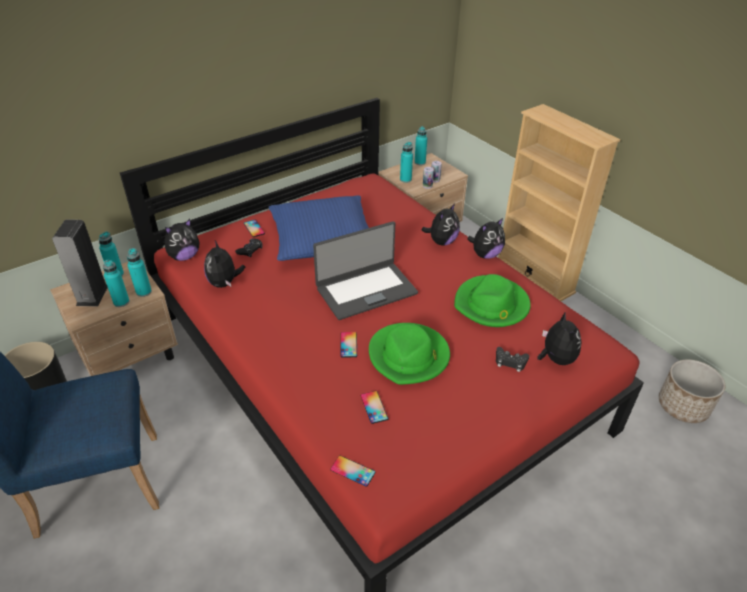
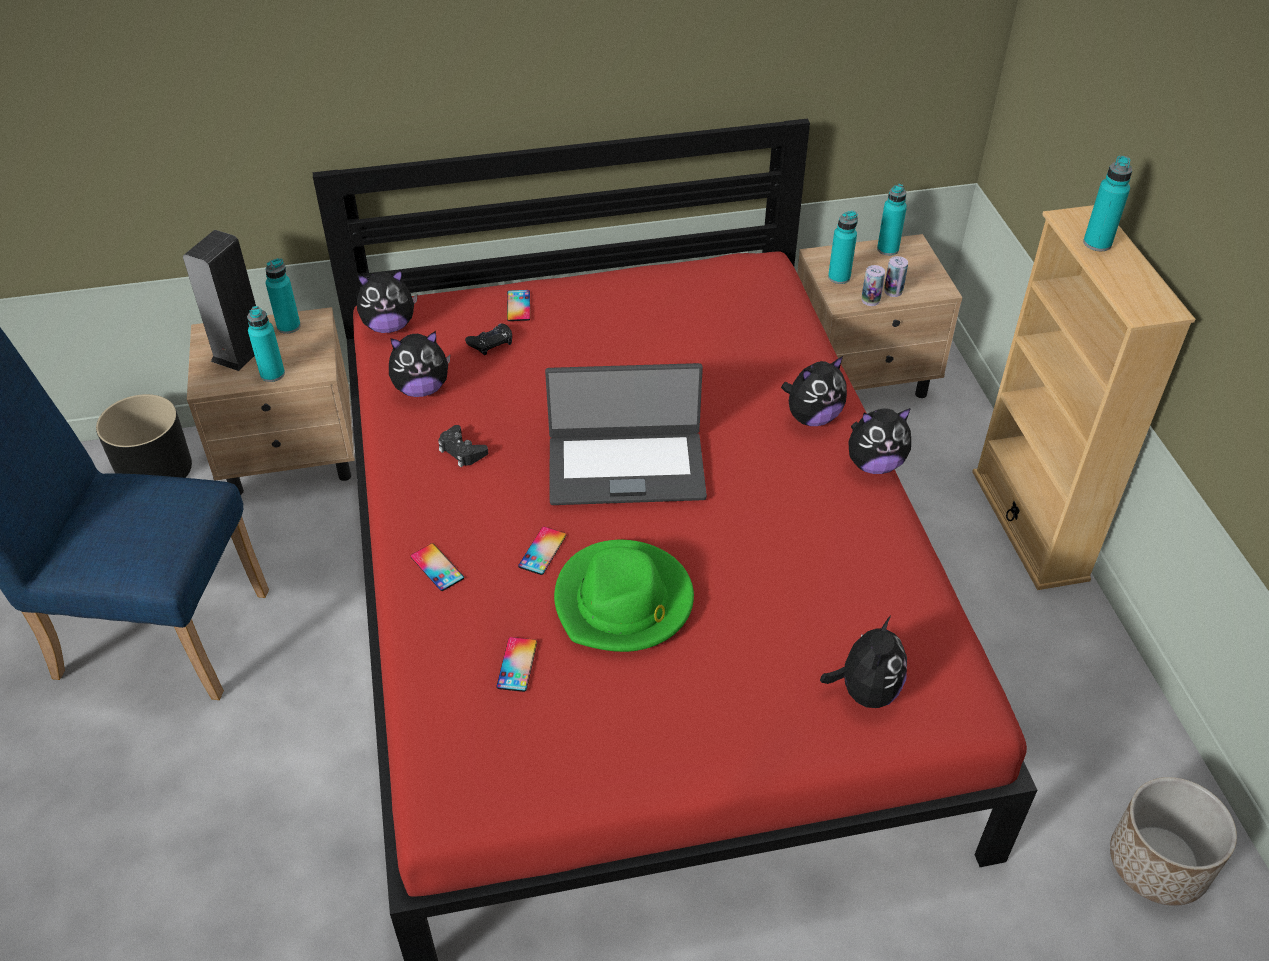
camera: 25 degrees right, 5 degrees up
(144, 292) = (311, 367): turquoise bottle -> turquoise bottle (1097, 243)
(224, 283) = (421, 389): plush toy -> plush toy turned 120 degrees counterclockwise
(322, 239) = (615, 354): blue pillow -> none
(352, 471) = (426, 749): phone -> phone (437, 567)
(491, 305) = (820, 559): green hat -> none
(510, 362) = (782, 669): black game controller -> black game controller (462, 451)

